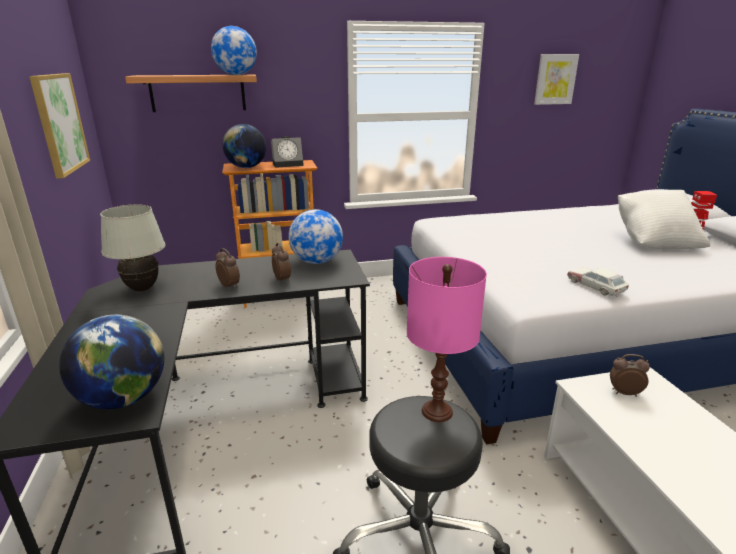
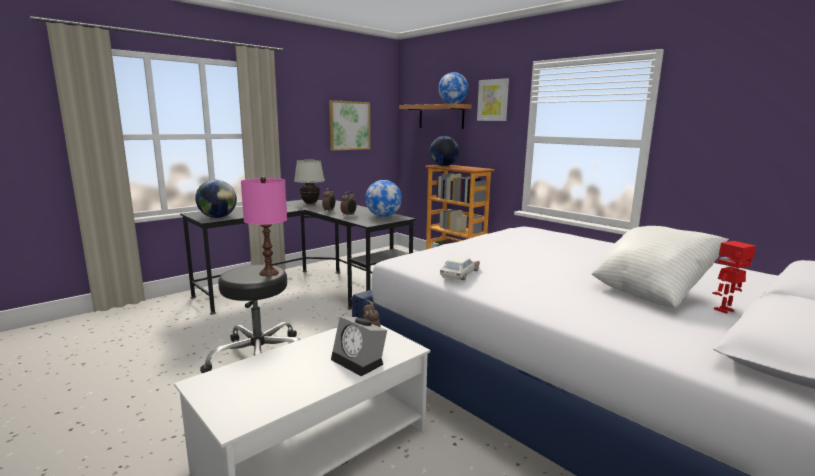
camera: 60 degrees right, 10 degrees down
(288, 164) = (470, 168): alarm clock -> alarm clock (360, 361)
(555, 79) = (768, 106): picture -> picture (493, 100)

